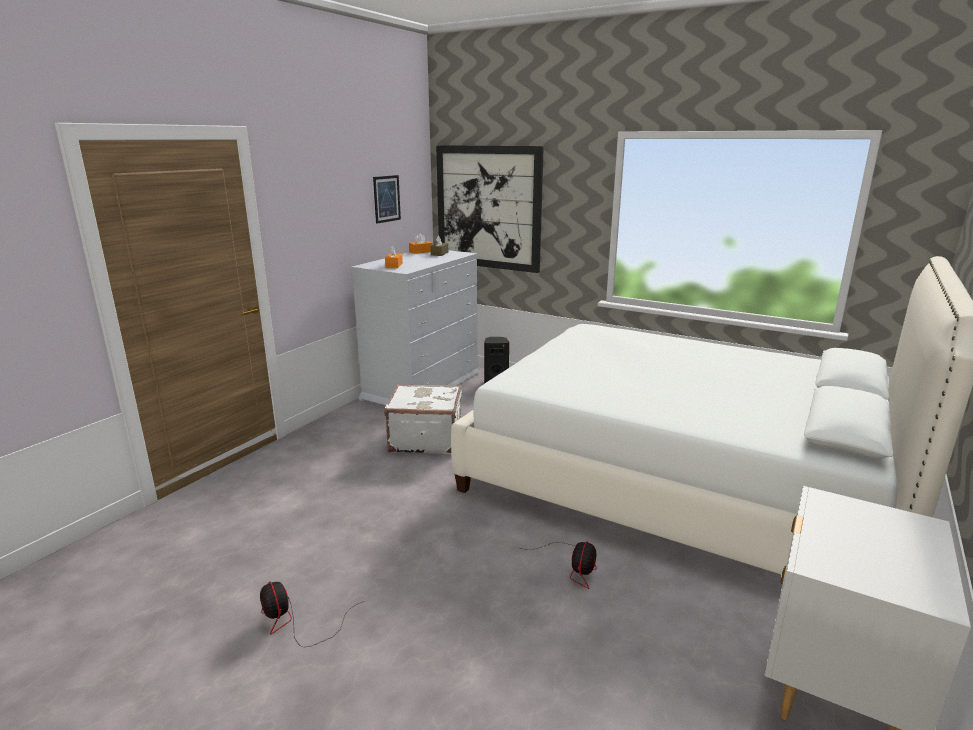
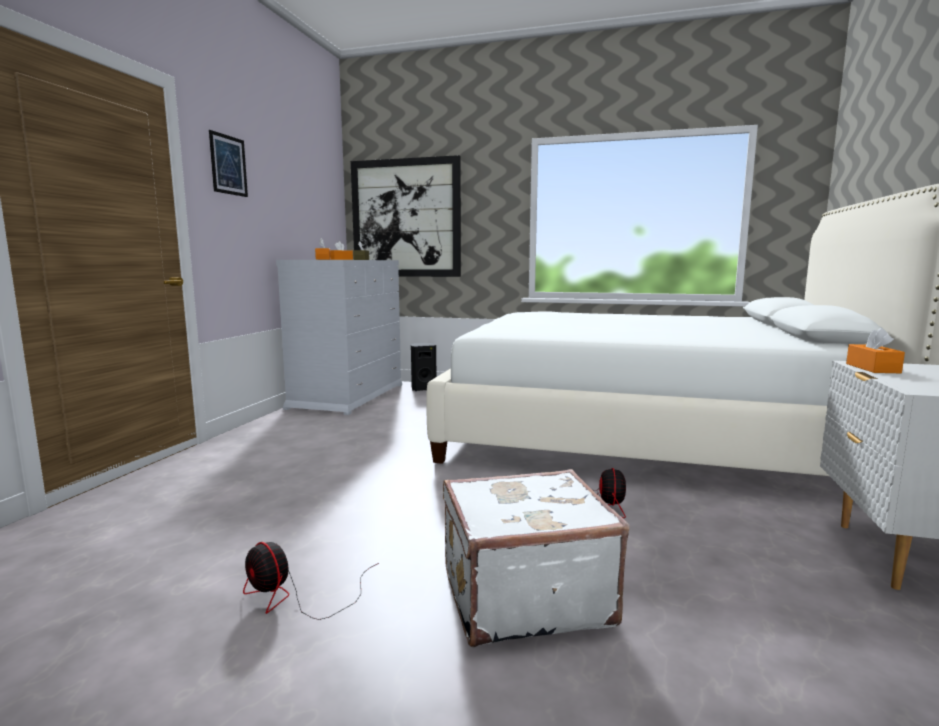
camera: 15 degrees left, 10 degrees down
(386, 199) = (307, 201): picture -> picture (228, 165)
(425, 439) = (374, 430): white suitcase -> white suitcase (523, 595)
(821, 511) = (872, 368): none -> orange tissue box

